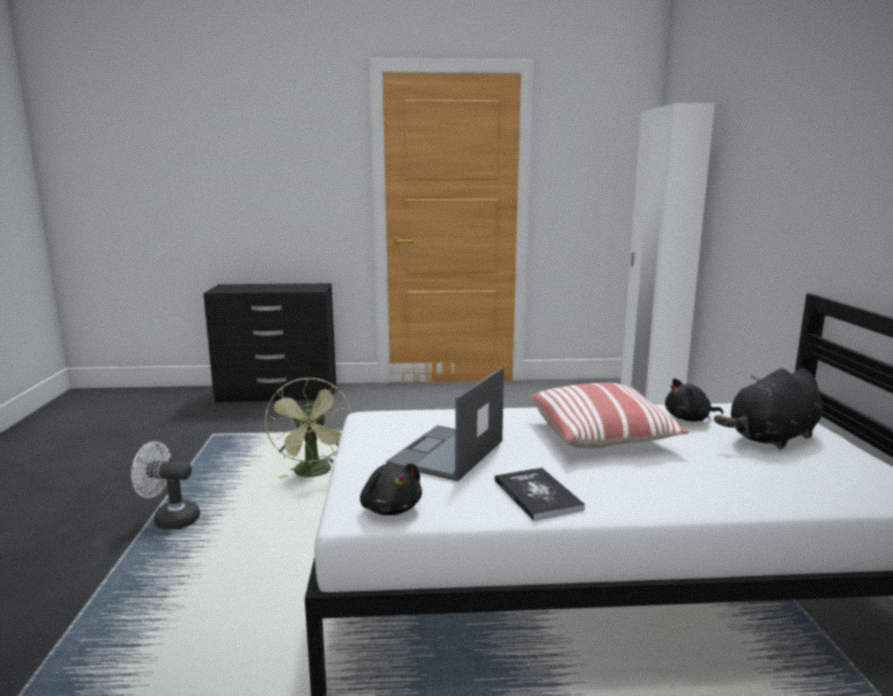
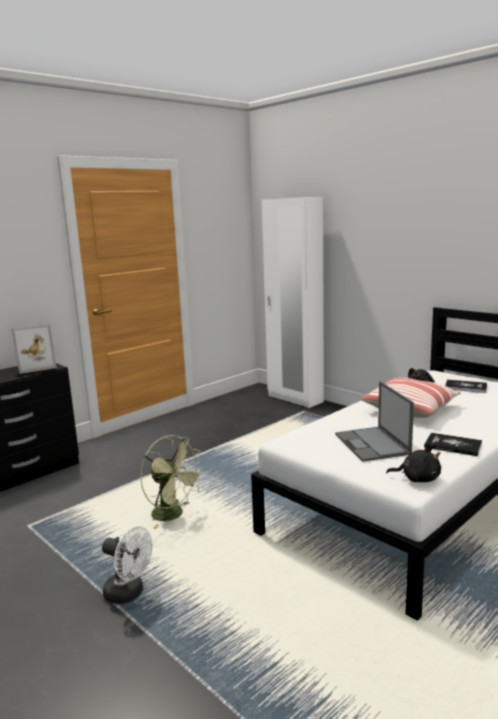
camera: 40 degrees left, 0 degrees up
(170, 519) = (129, 593): white fan -> white fan turned 120 degrees counterclockwise
(306, 286) = (35, 367): none -> picture frame
(771, 438) = (465, 387): black plush toy -> book

